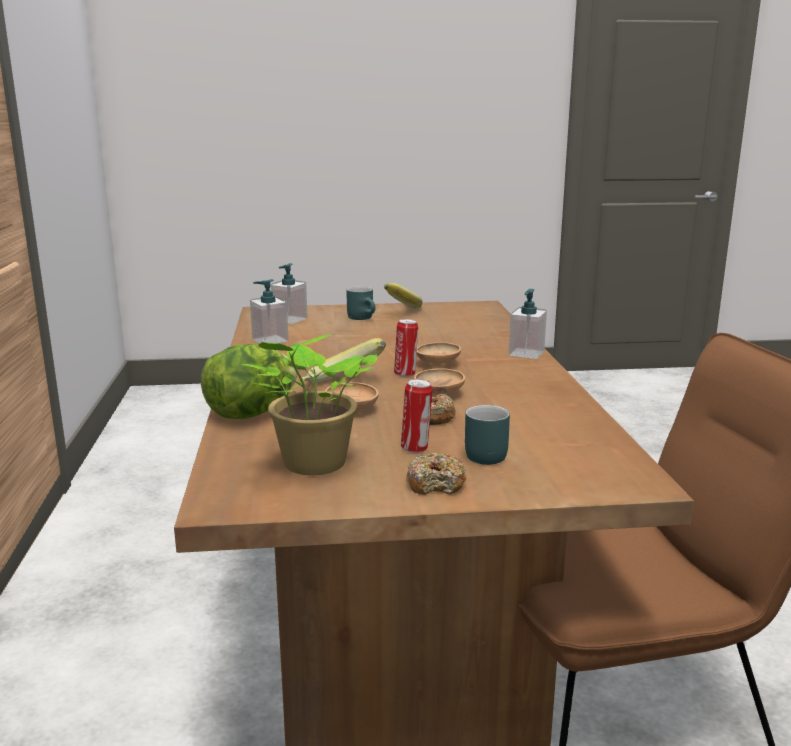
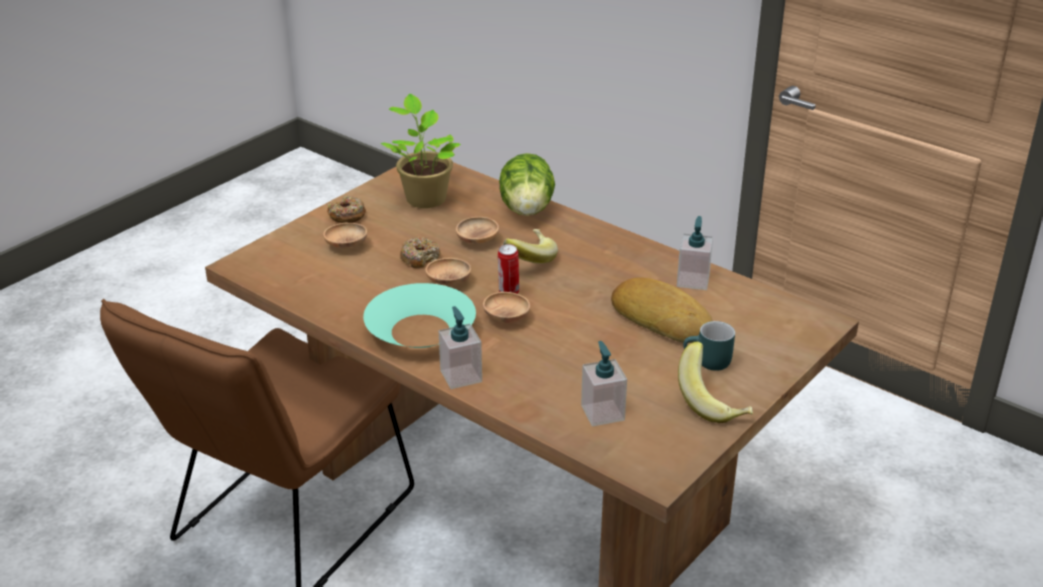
camera: 135 degrees right, 15 degrees up
(290, 319) = (758, 320): soap dispenser -> soap dispenser (602, 413)
(338, 335) = (662, 318): none -> bread
(416, 448) = (390, 231): can -> none
(487, 454) = (346, 245): turquoise mug -> brown bowl
(517, 378) = (420, 331): none -> turquoise bowl

